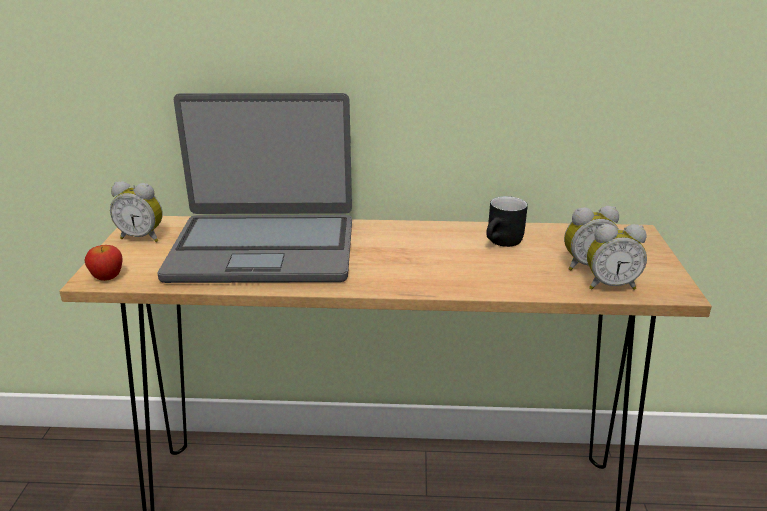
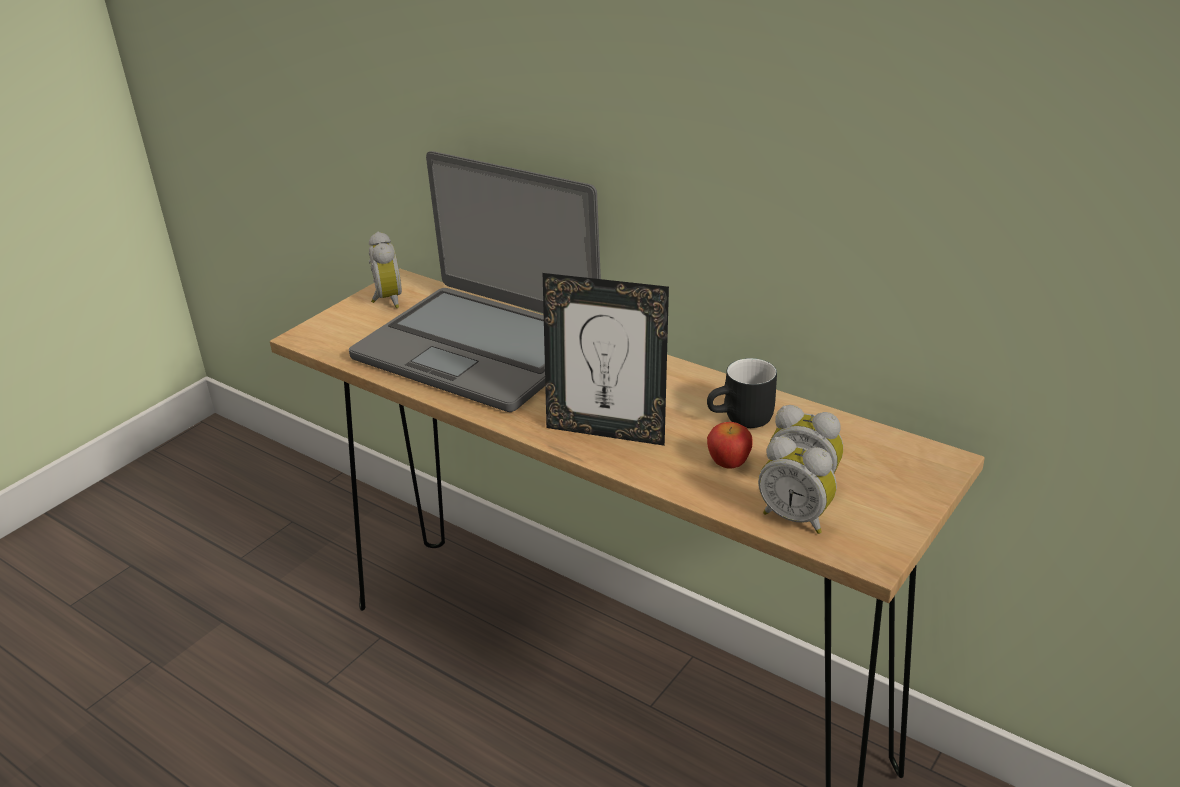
camera: 35 degrees right, 5 degrees up
(107, 277) = (317, 338): apple -> apple (729, 463)
(142, 237) = (386, 300): alarm clock -> alarm clock turned 150 degrees counterclockwise
(427, 273) = (607, 430): none -> picture frame

